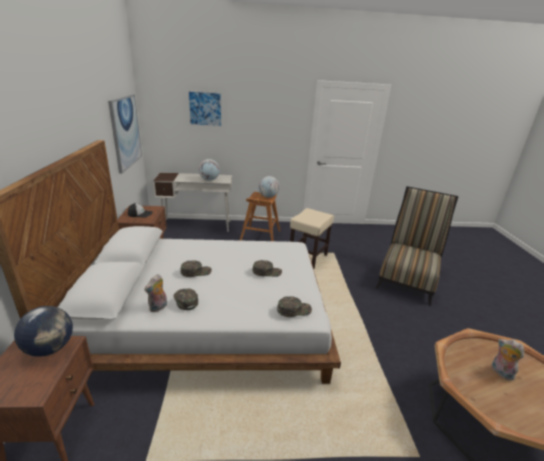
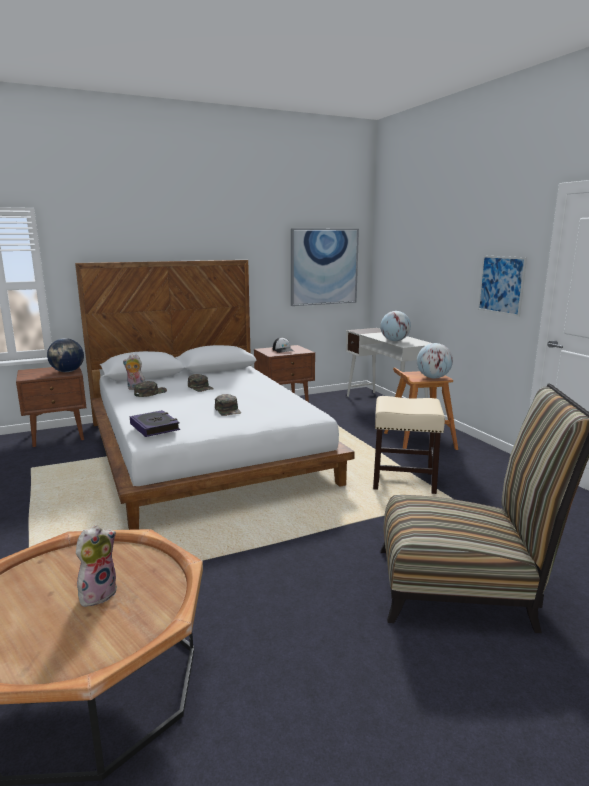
camera: 70 degrees right, 10 degrees down
(205, 109) = (421, 244): picture -> picture (501, 285)
(294, 309) = (155, 427): green cap -> book

